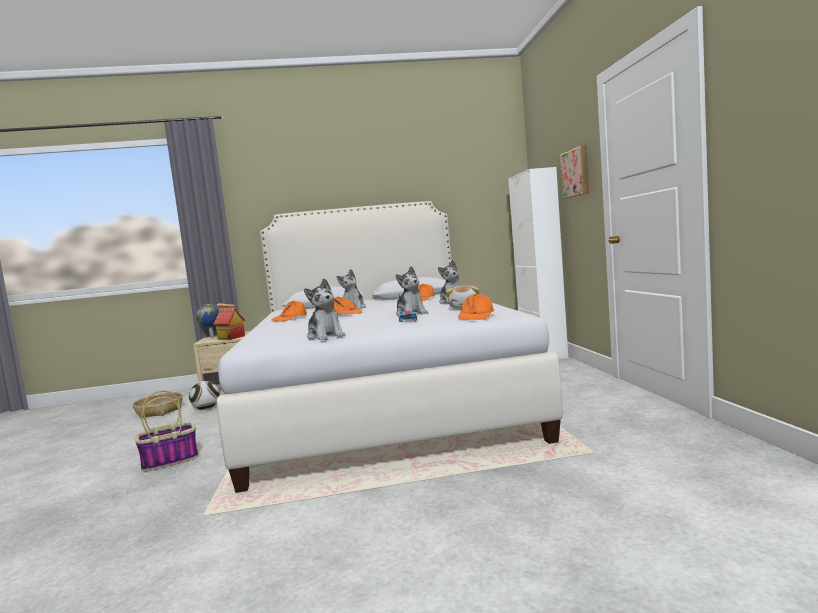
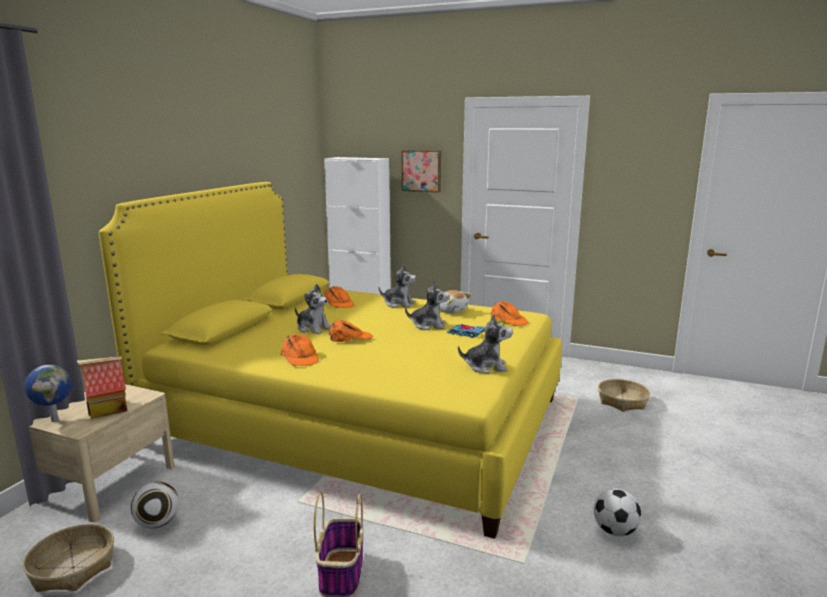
camera: 60 degrees left, 10 degrees up
(286, 547) = (615, 531): none -> football
(381, 401) = (359, 421): white bed -> yellow bed
(643, 478) = (622, 401): none -> basket

